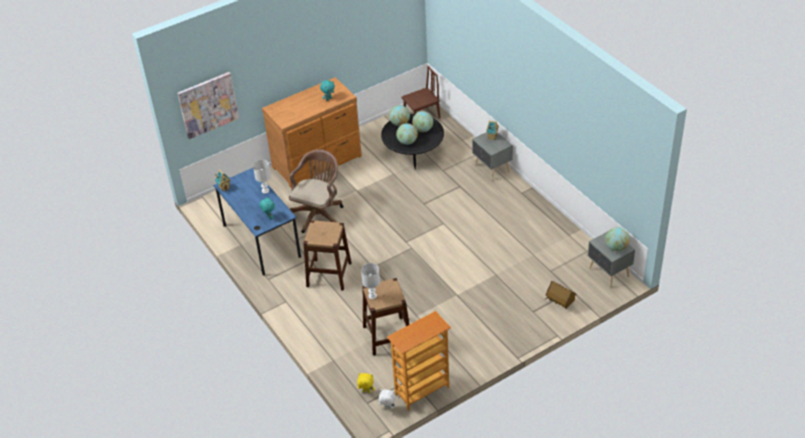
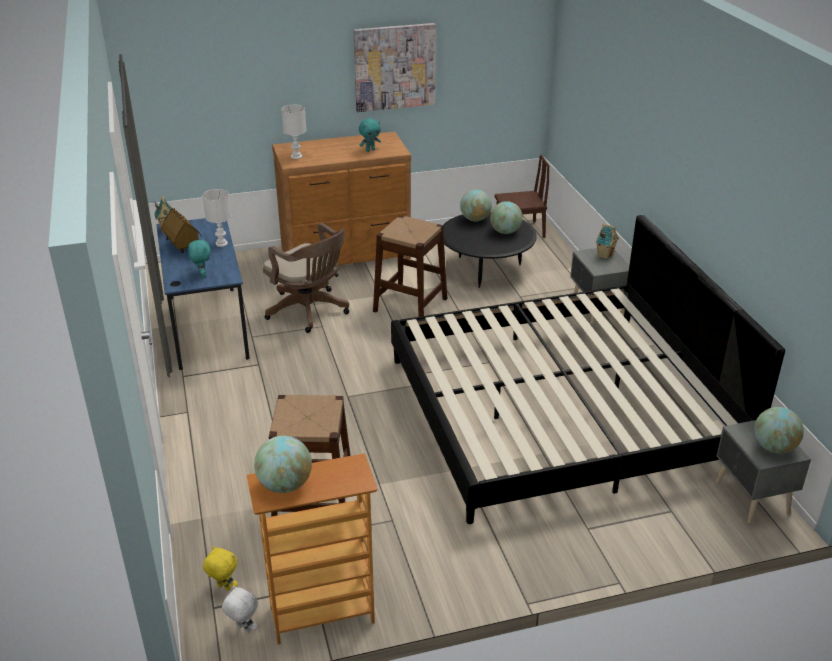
camera: 15 degrees right, 10 degrees down
(208, 104) = (186, 112): picture -> picture (394, 67)
(319, 214) = (310, 311): brown office chair -> brown office chair turned 90 degrees clockwise
(329, 274) = (275, 391): brown stool -> brown stool (410, 305)
(372, 296) = (284, 413): white table lamp -> white table lamp (296, 157)
(407, 142) = (474, 241): globe -> globe (285, 485)
(494, 245) = (559, 410): none -> bed
(560, 302) = (644, 525): toy house -> toy house (183, 246)

